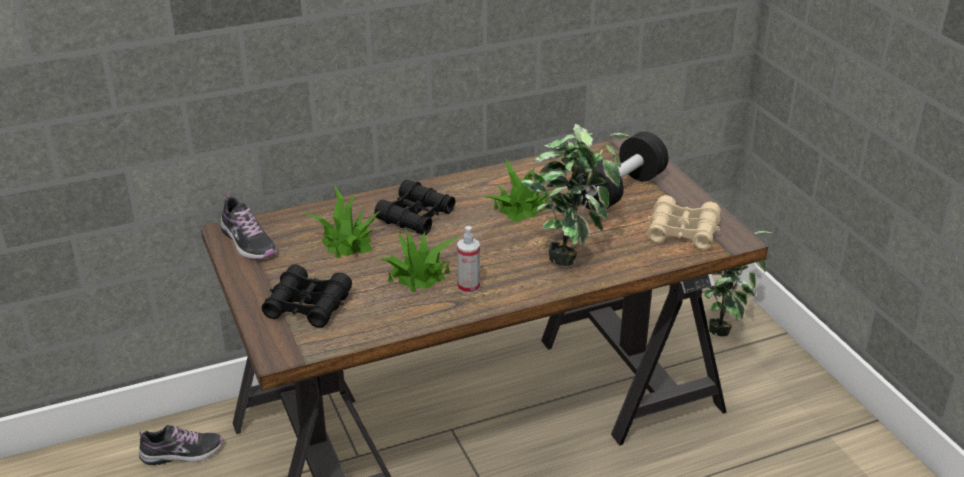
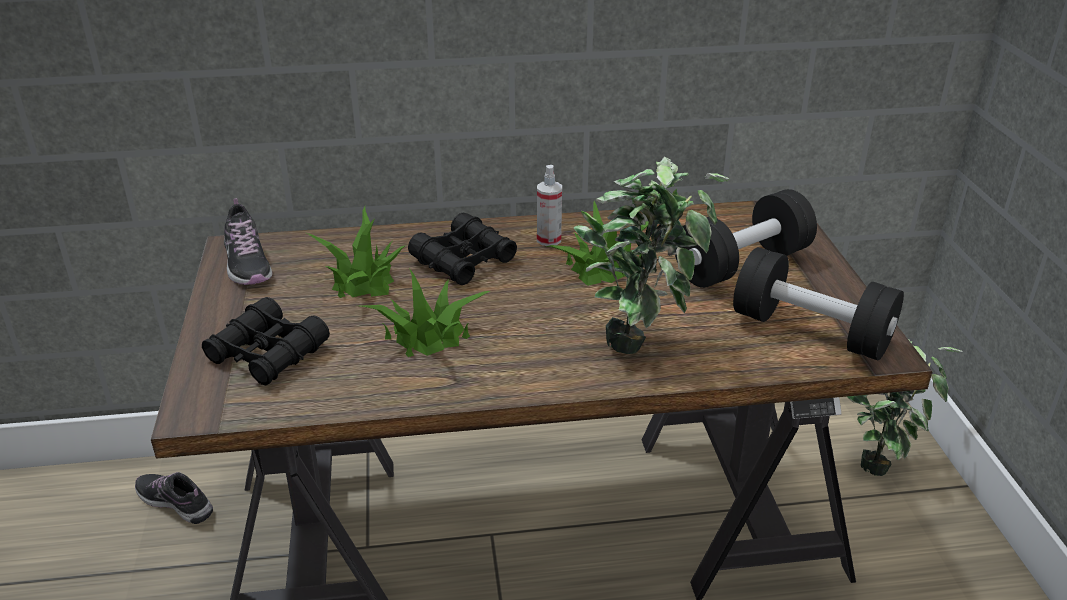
camera: 15 degrees right, 0 degrees up
(182, 453) = (175, 503): shoe -> shoe turned 150 degrees counterclockwise
(468, 287) = (483, 362): spray bottle -> spray bottle (549, 240)
(682, 232) = (811, 331): beige binoculars -> black dumbbell

